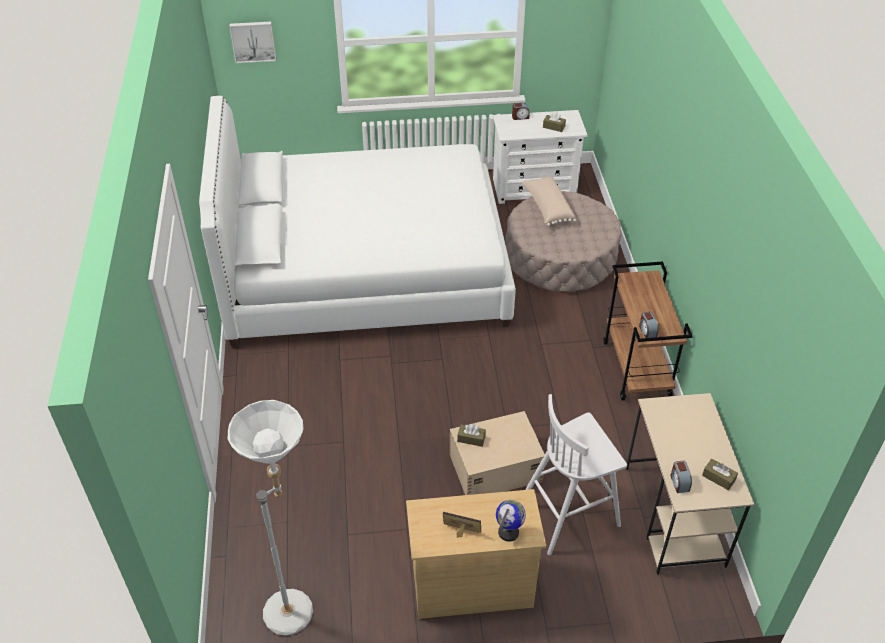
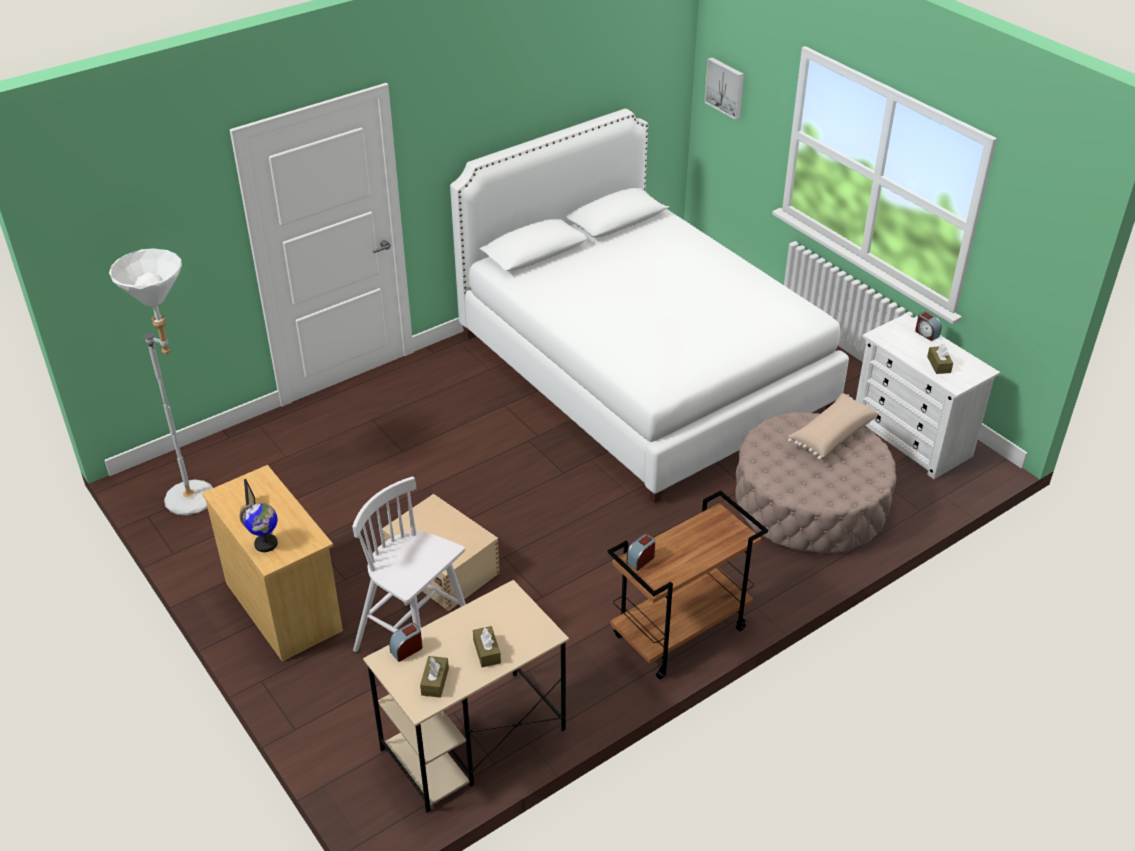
camera: 60 degrees right, 5 degrees down
(471, 439) = (430, 513): brown tissue box -> brown tissue box (487, 651)

